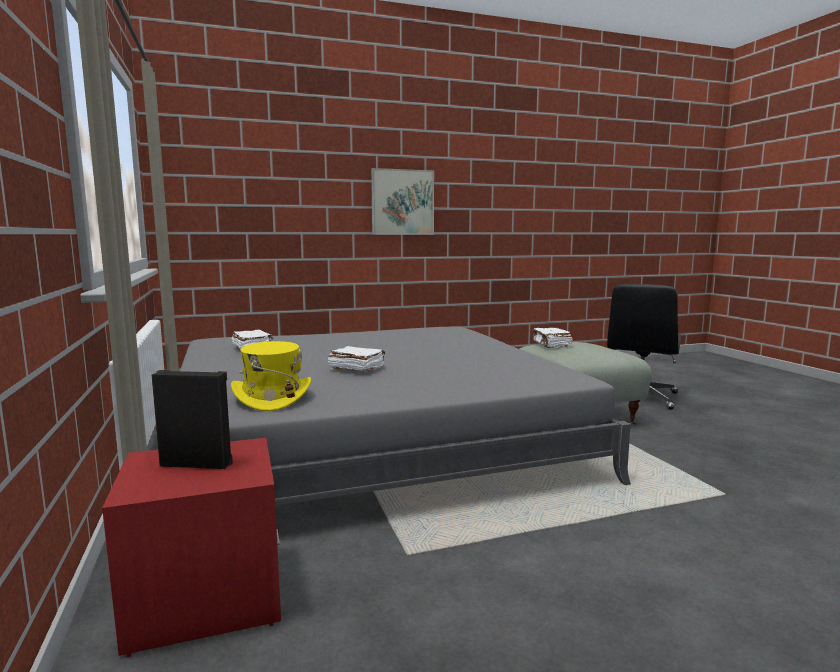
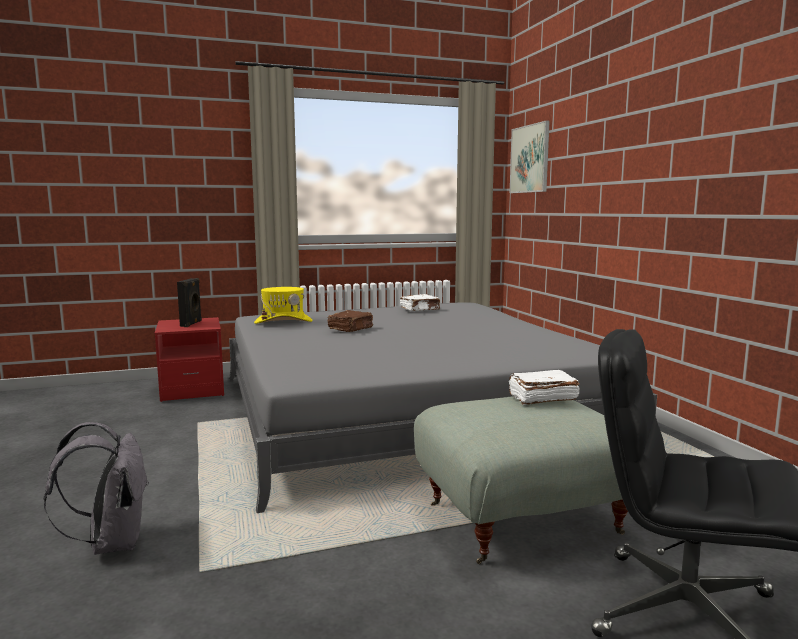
camera: 90 degrees right, 0 degrees up
(356, 368) = (351, 329): white book -> brown book
(402, 202) = (668, 171): picture -> picture (529, 159)
(731, 541) = (112, 542): none -> grey backpack

